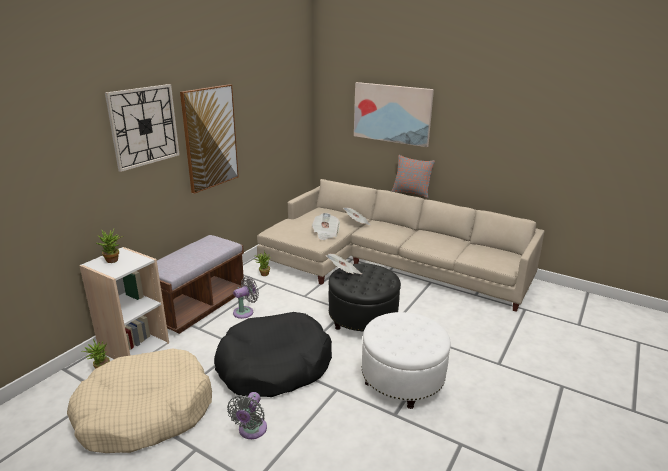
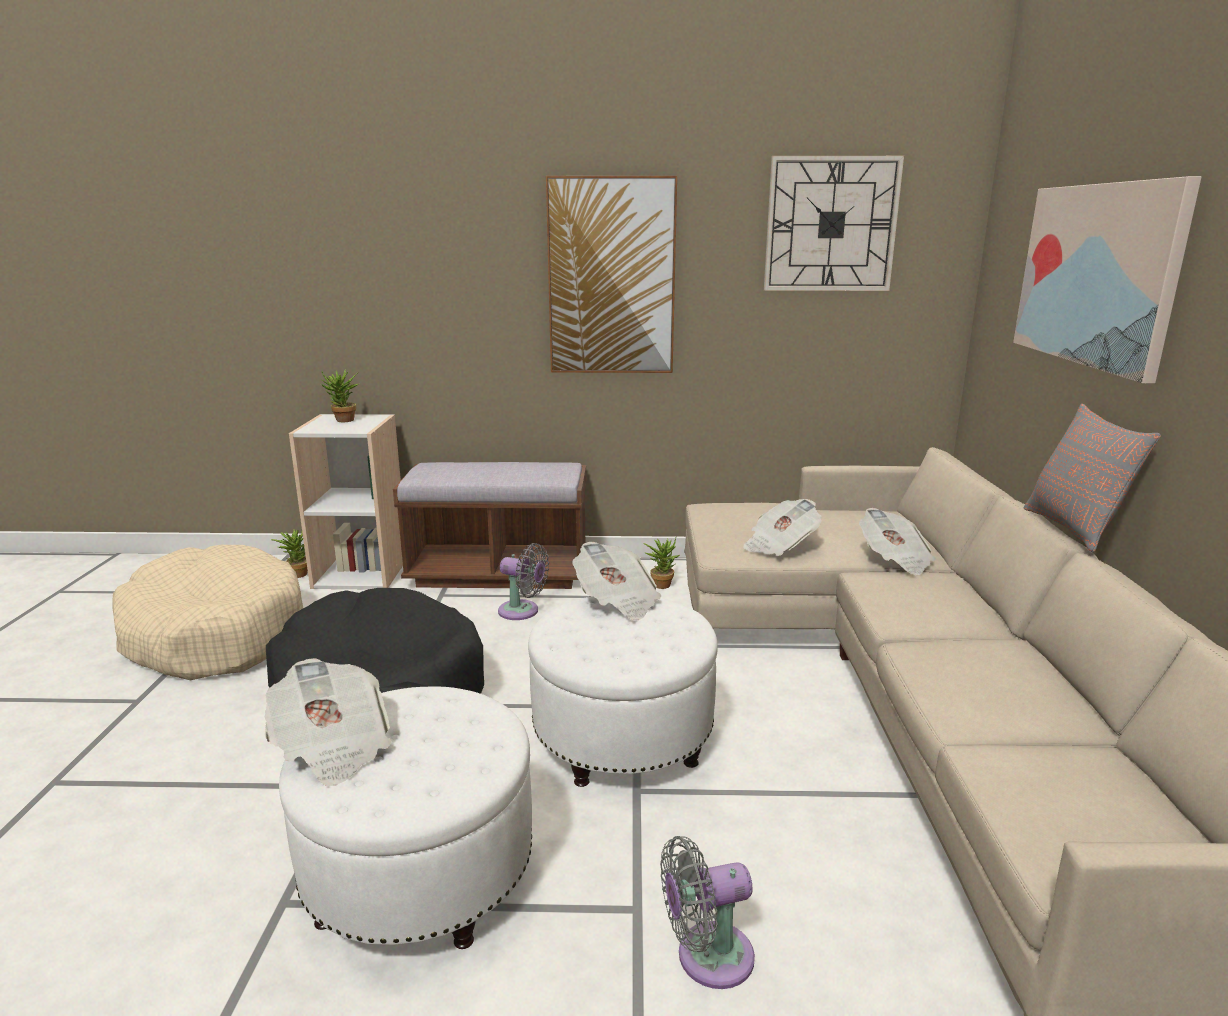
camera: 60 degrees right, 5 degrees down
(144, 126) = (462, 227): wall clock -> wall clock (831, 225)
(251, 431) = (189, 733): grey fan -> grey fan (707, 957)
(362, 319) = (622, 739): black ottoman -> white ottoman
(398, 347) = (332, 747): none -> newspaper

